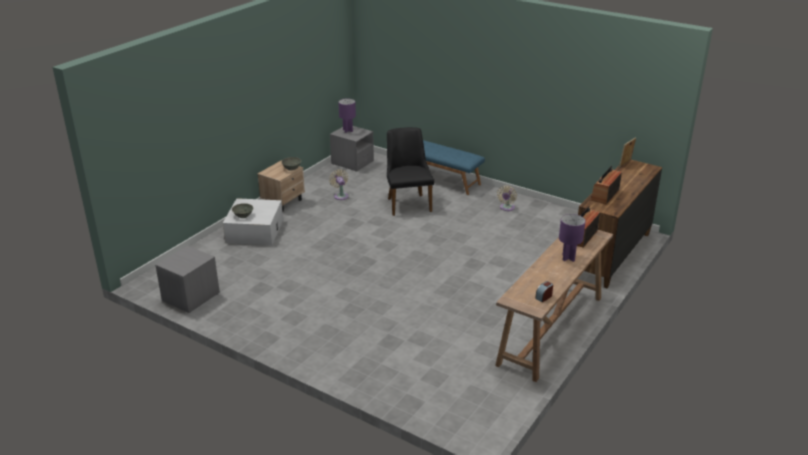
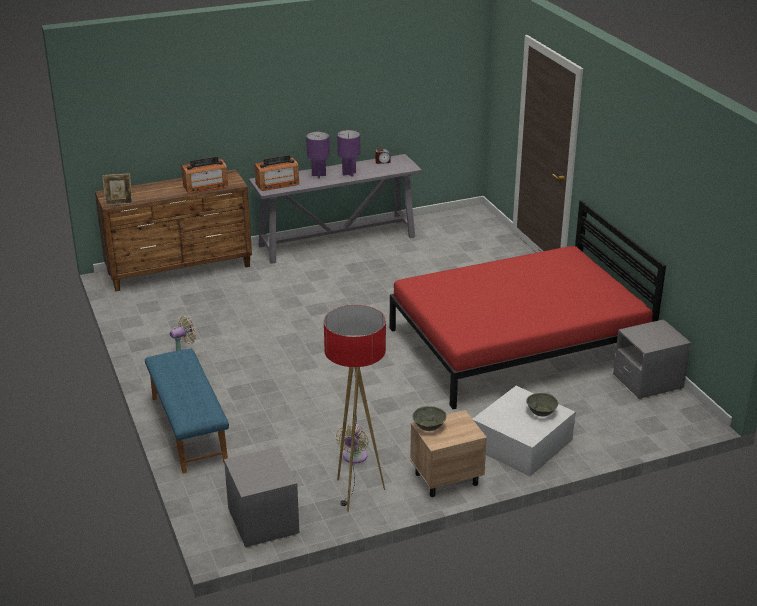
camera: 145 degrees left, 0 degrees up
(304, 291) = (518, 344): none -> red bed
(322, 183) = (356, 493): none -> floor lamp
(348, 130) = (260, 477): purple table lamp -> purple table lamp (348, 173)
(407, 202) = (282, 408): black chair -> none
(550, 330) = (338, 241): brown console table -> grey console table

